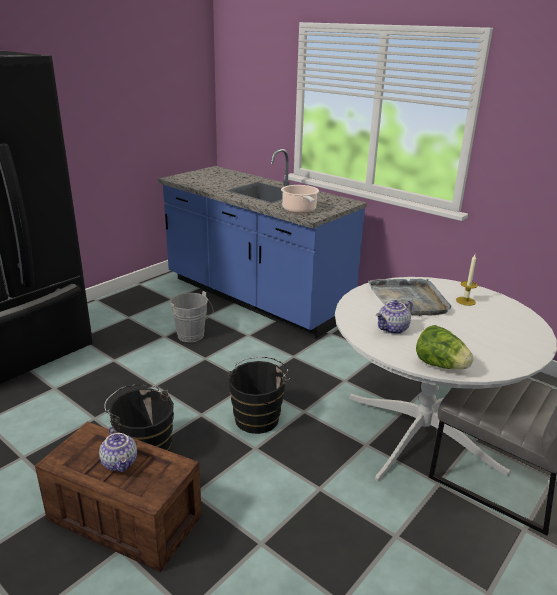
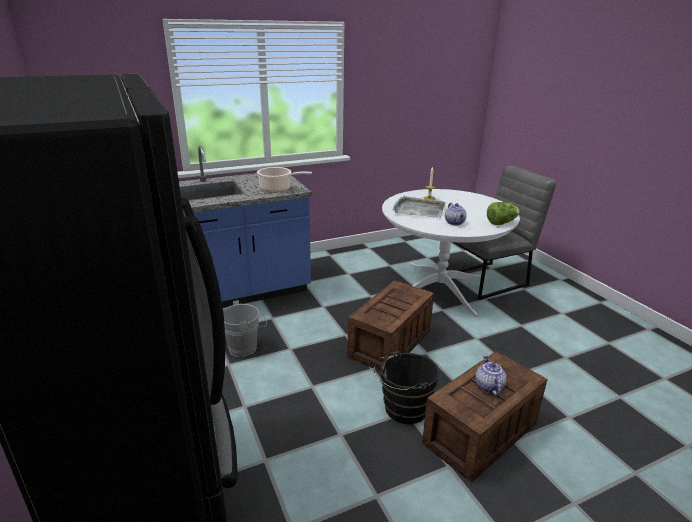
camera: 65 degrees left, 0 degrees up
(120, 463) = (488, 386): teapot -> teapot turned 90 degrees counterclockwise
(258, 416) = (390, 342): black bucket -> crate

